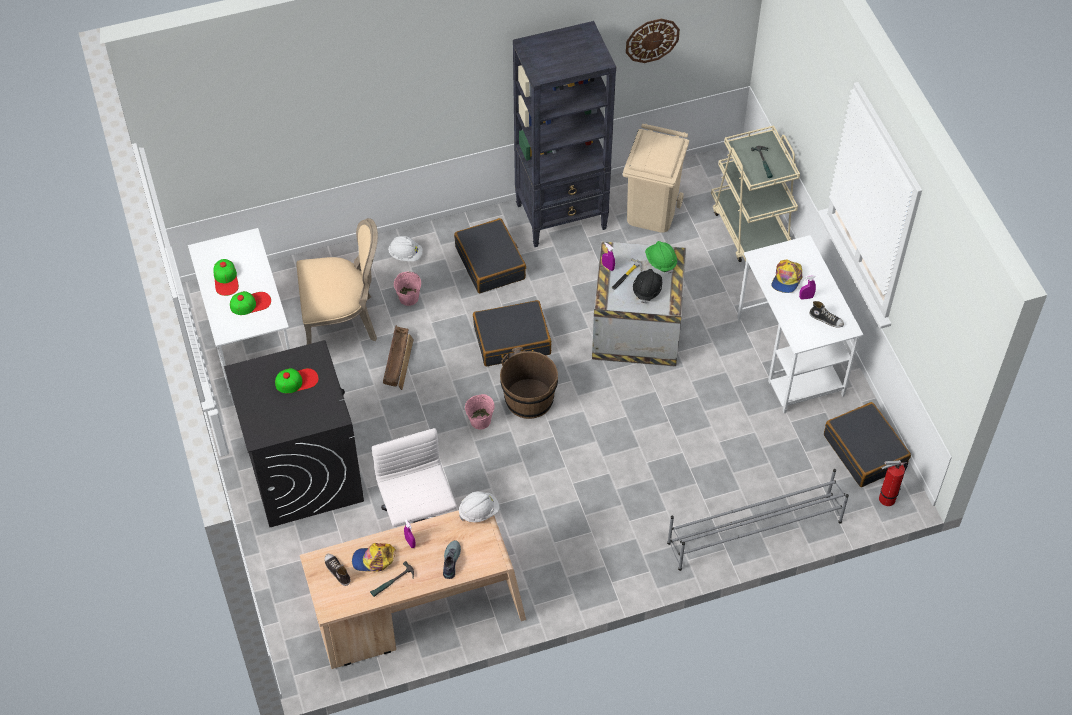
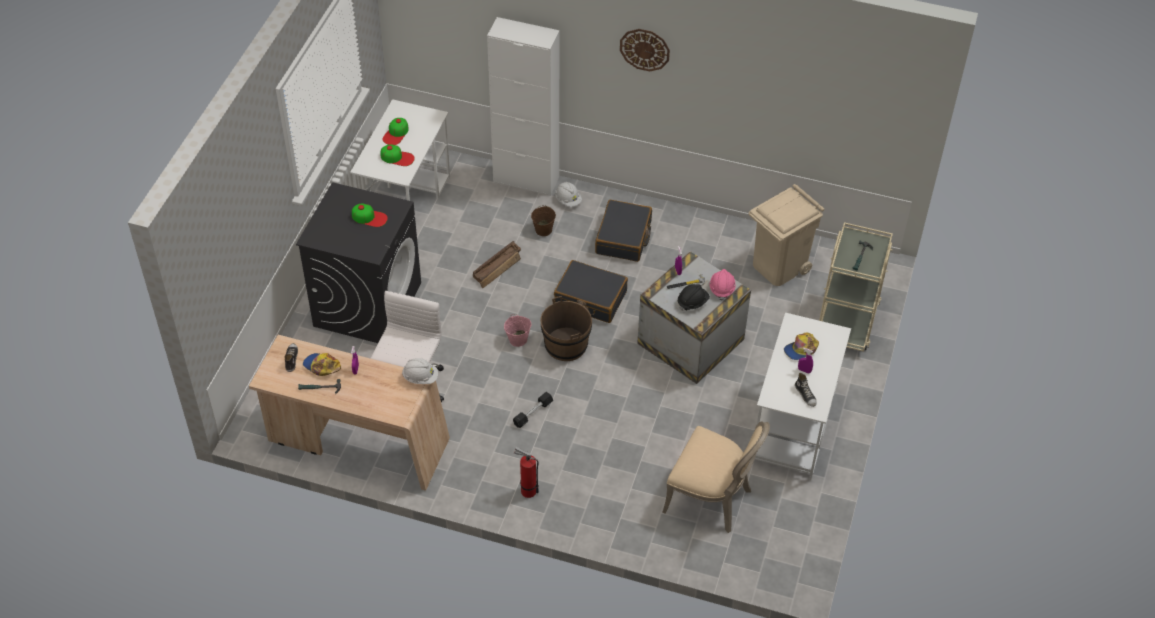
camera: 35 degrees right, 5 degrees down
(342, 321) = (483, 221): beige chair -> beige chair (712, 499)
(347, 256) = (526, 180): none -> white cabinet
(408, 297) = (543, 229): pink bucket -> brown bucket
(450, 561) = (370, 398): shoe -> none
(557, 483) = (533, 413): none -> black dumbbell
(562, 216) = (706, 234): black bookcase -> none
(652, 40) = (821, 111): wall clock -> wall clock (644, 49)
(660, 262) = (721, 289): green hard hat -> pink hard hat
(753, 532) = (647, 534): grey shoe rack -> none
(865, 451) = (790, 529): black suitcase -> none
(885, 499) = (774, 573): fire extinguisher -> fire extinguisher (526, 490)

